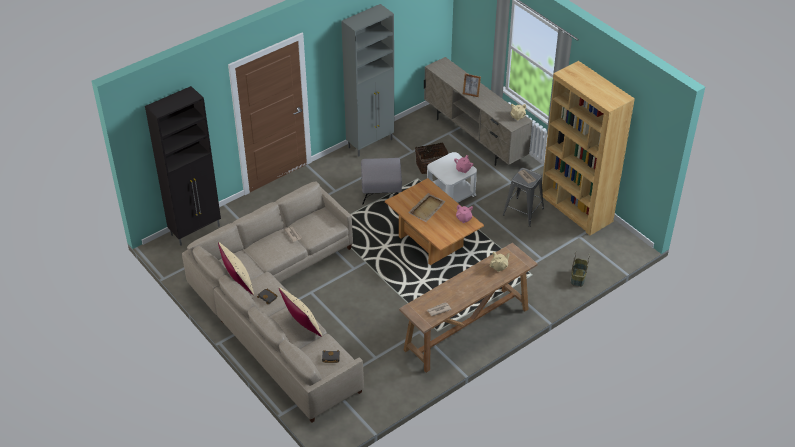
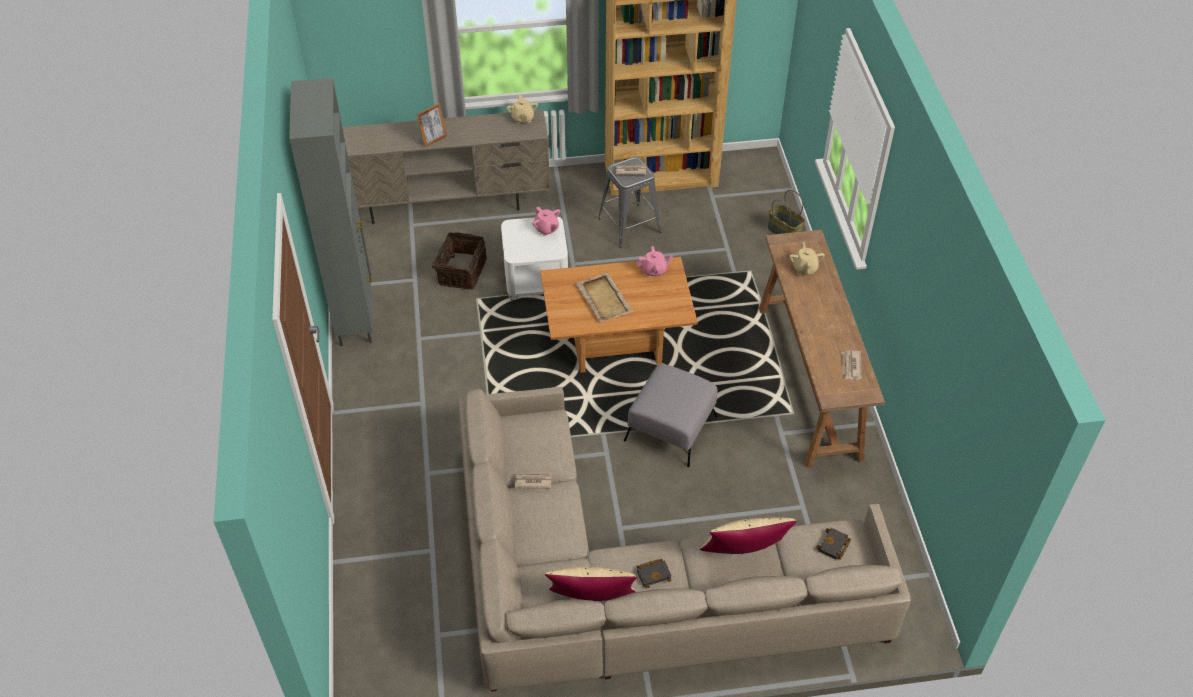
camera: 60 degrees left, 5 degrees up
(196, 230) = (362, 629): black cabinet -> none
(381, 190) = (466, 349): grey ottoman -> grey ottoman (670, 428)

